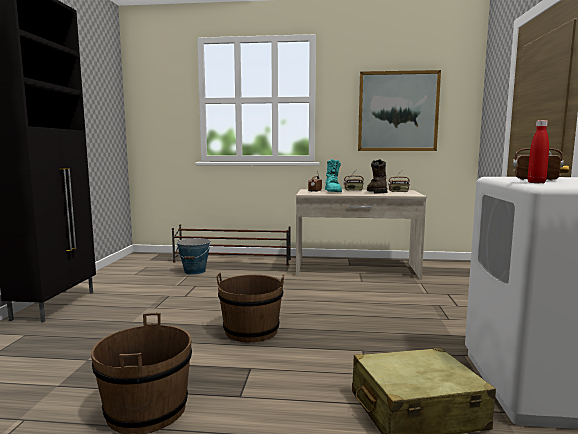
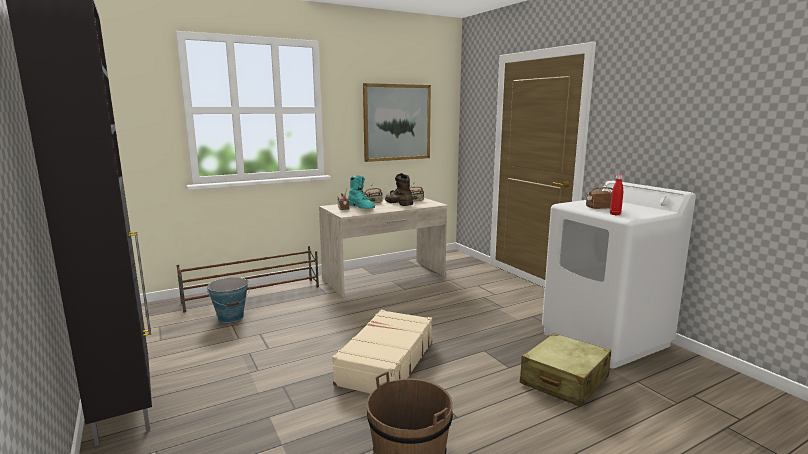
camera: 35 degrees left, 5 degrees up
(251, 331) = (385, 362): brown bucket -> beige suitcase

